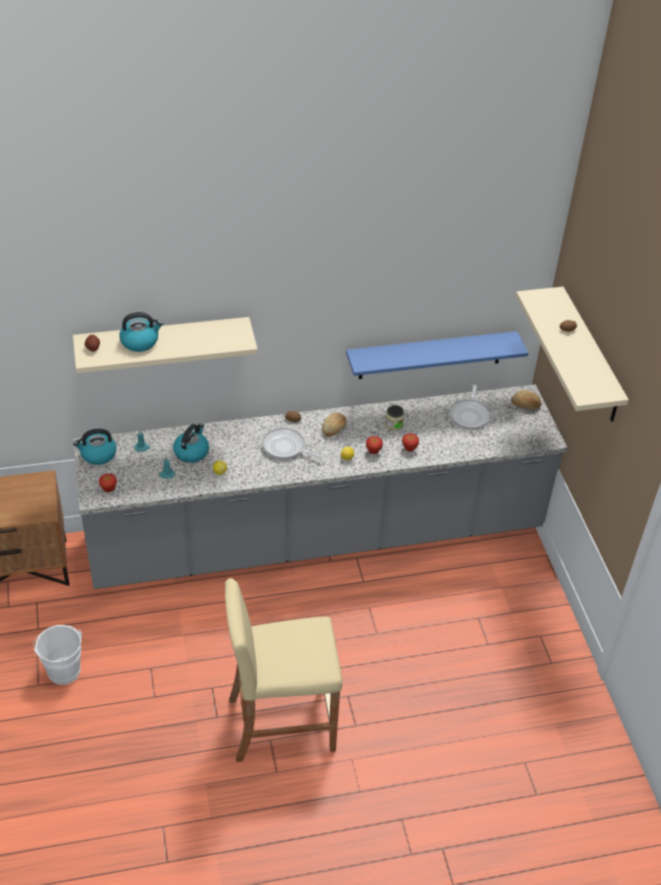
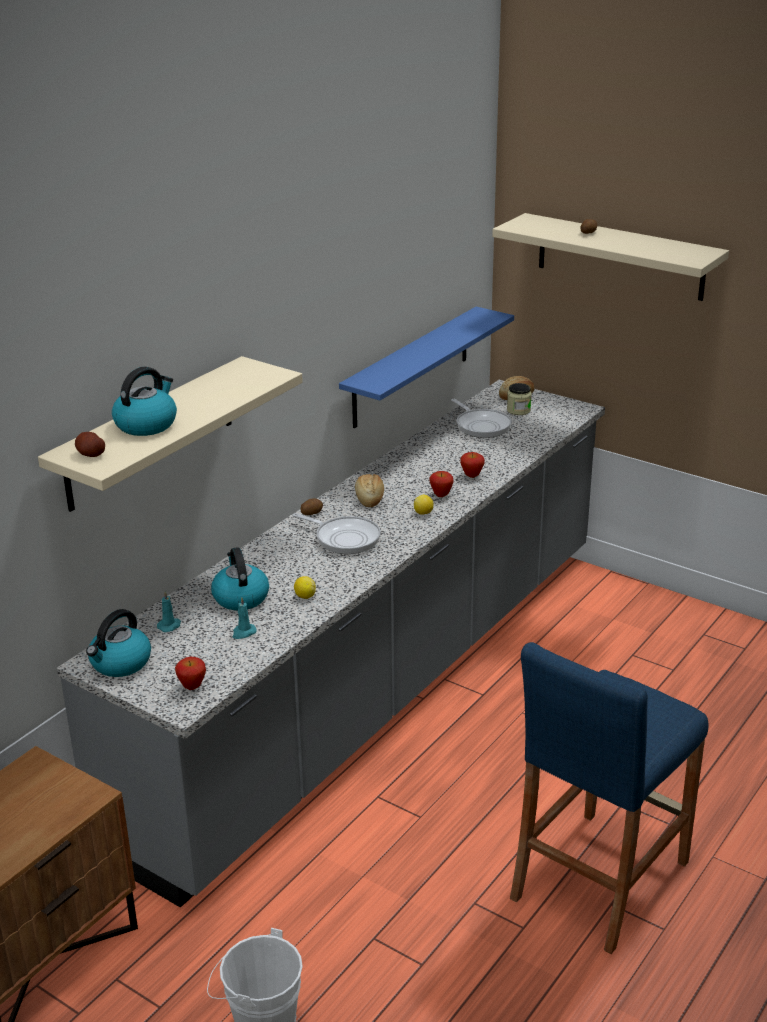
camera: 40 degrees left, 15 degrees down
(281, 723) = (599, 879): beige stool -> blue stool
(286, 448) = (344, 538): frying pan -> frying pan turned 135 degrees counterclockwise
(394, 424) = (423, 466): jar -> jar (518, 410)

